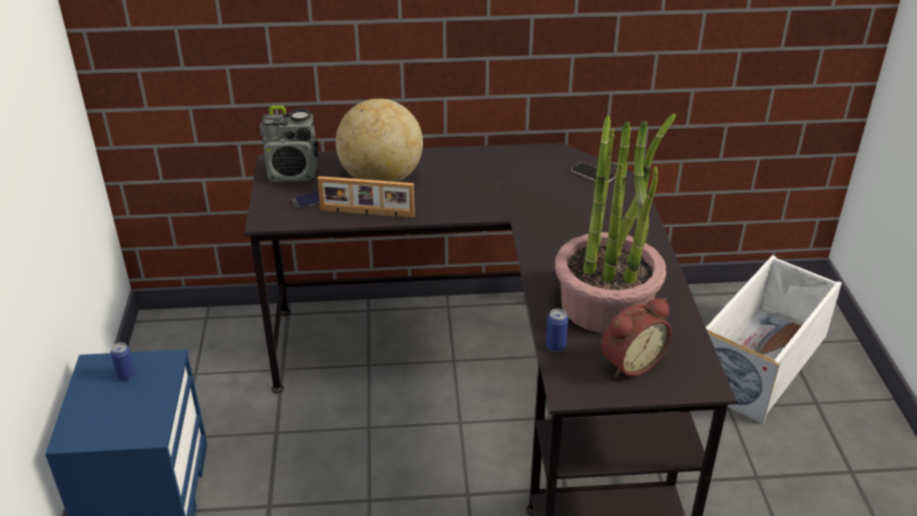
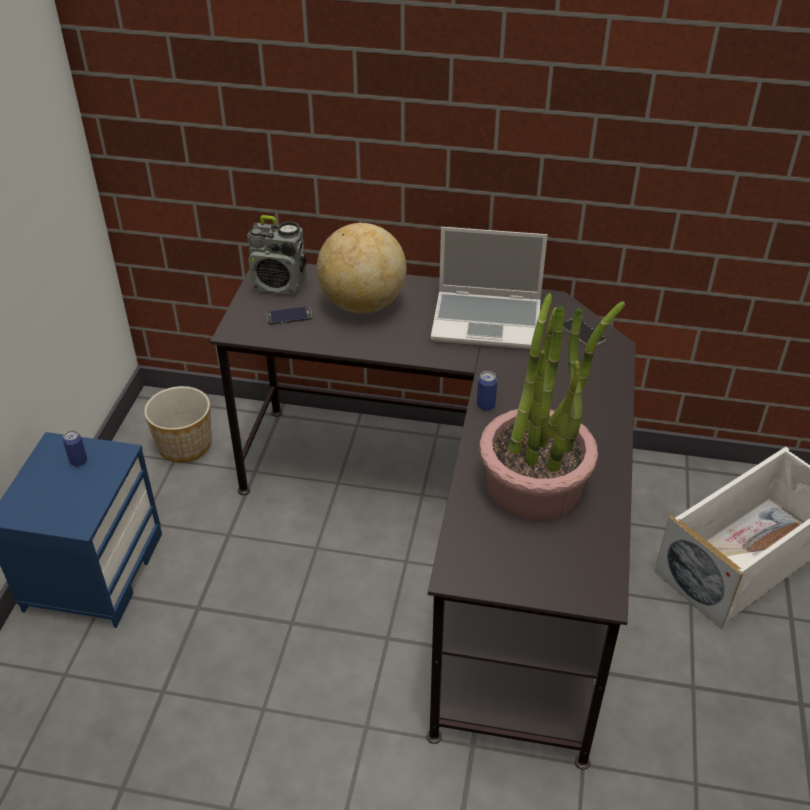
camera: 15 degrees right, 5 degrees up
(202, 357) = (185, 445): none -> planter
(367, 213) = (333, 340): picture frame -> none
(504, 176) = (488, 321): none -> laptop
(555, 346) = (462, 521): can -> can (486, 405)
(630, 362) = (532, 555): alarm clock -> none

